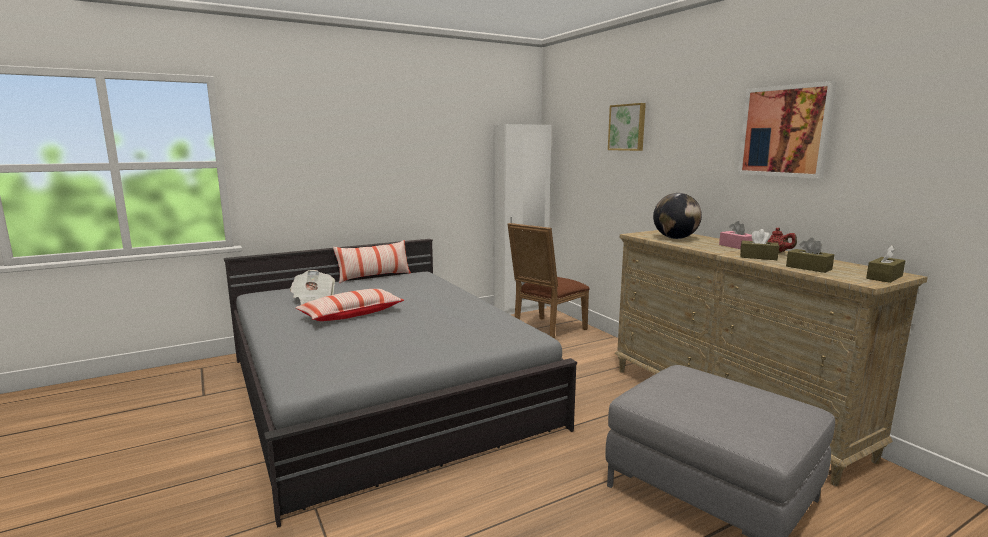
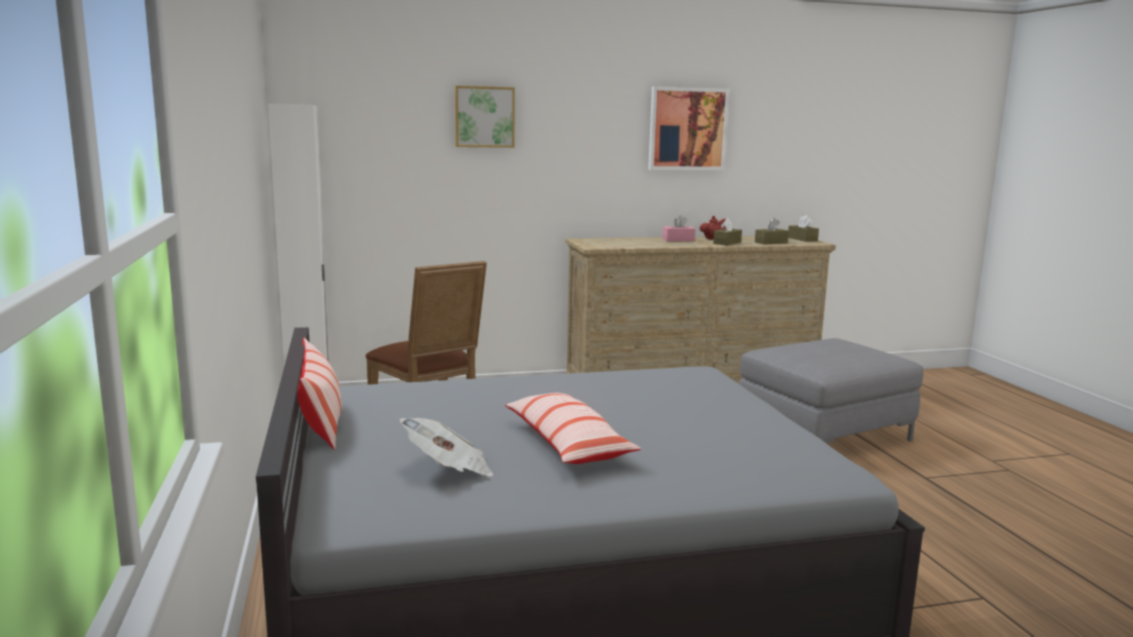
camera: 75 degrees left, 0 degrees up
(675, 238) = (626, 243): globe -> none

